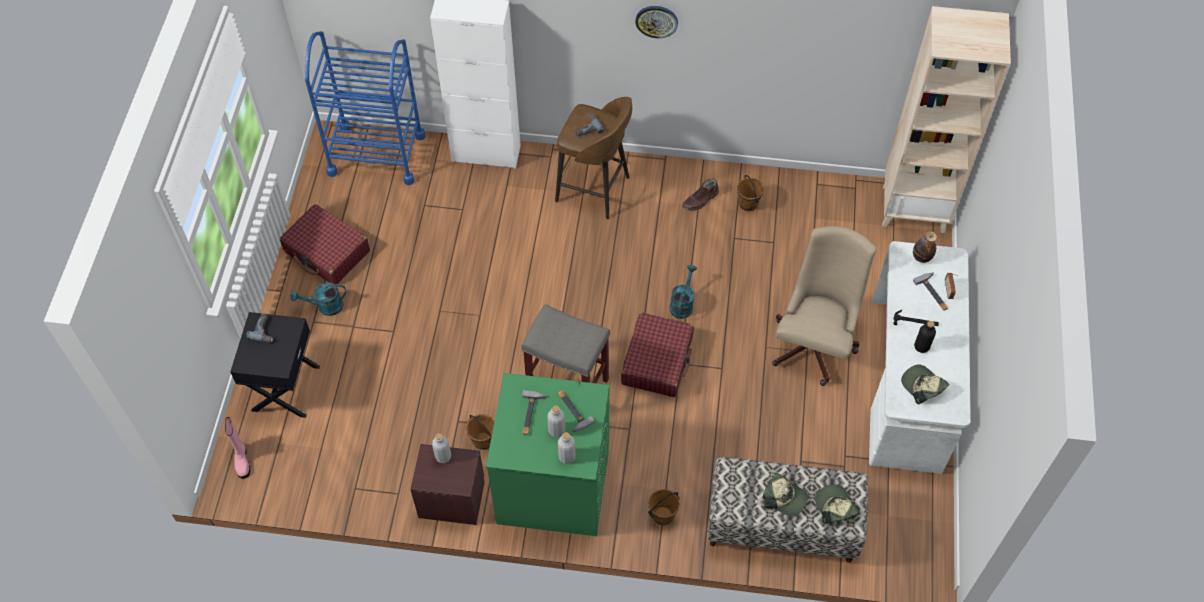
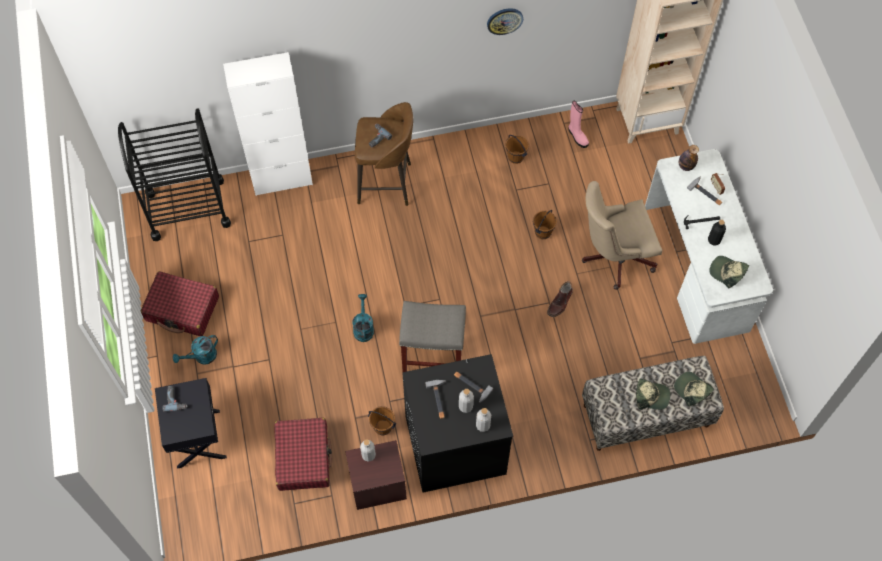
camera: 20 degrees left, 5 degrees up
(242, 460) = (188, 513): pink boot -> pink boot (577, 136)
(376, 154) = (188, 209): blue cart -> black cart
(552, 486) = (454, 446): green washing machine -> black washing machine
(656, 21) = (416, 33): wall clock -> wall clock (504, 20)
(657, 361) = (496, 313): red suitcase -> red suitcase (303, 457)
(663, 516) = (551, 439): brown bucket -> brown bucket (543, 232)
(682, 303) = (497, 258): turquoise watering can -> turquoise watering can (363, 327)
(700, 200) = (476, 165): brown boot -> brown boot (560, 302)
(815, 342) = (613, 257): beige office chair -> beige office chair turned 105 degrees counterclockwise

